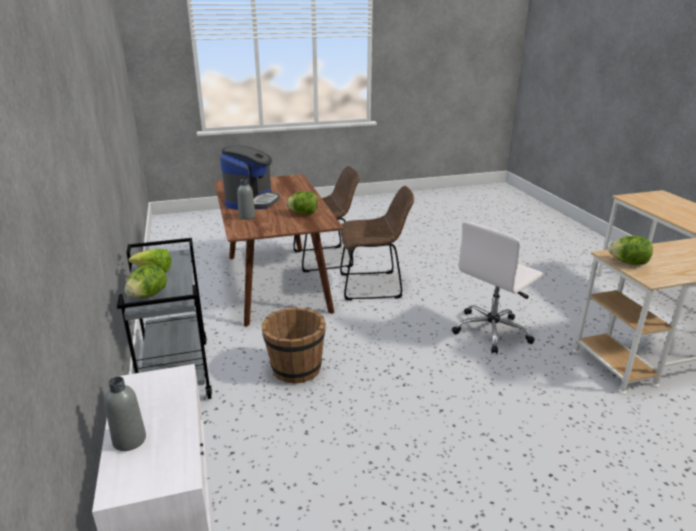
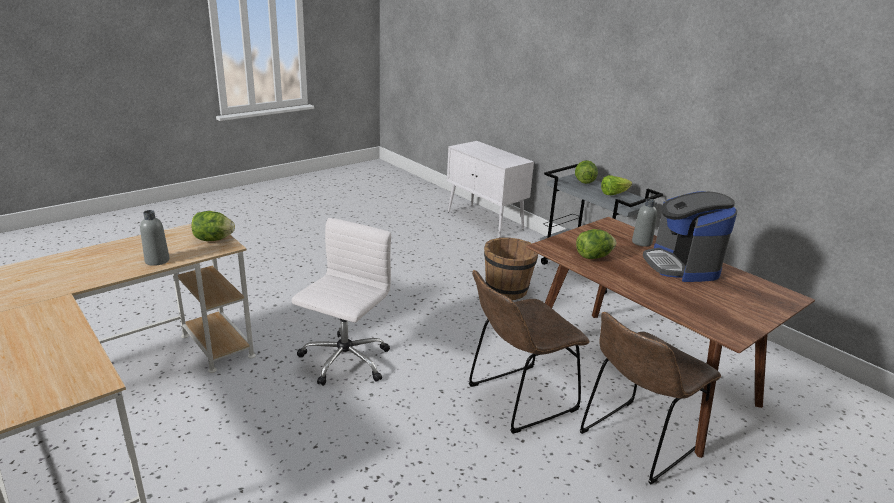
camera: 155 degrees right, 0 degrees up
(129, 440) = (491, 150): grey bottle -> grey bottle (157, 260)

